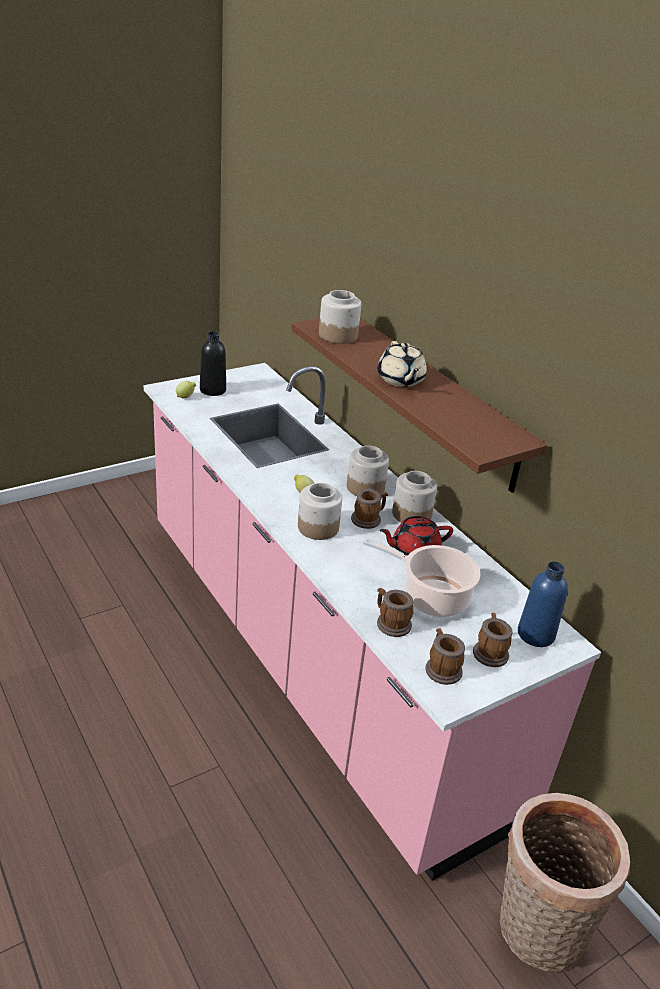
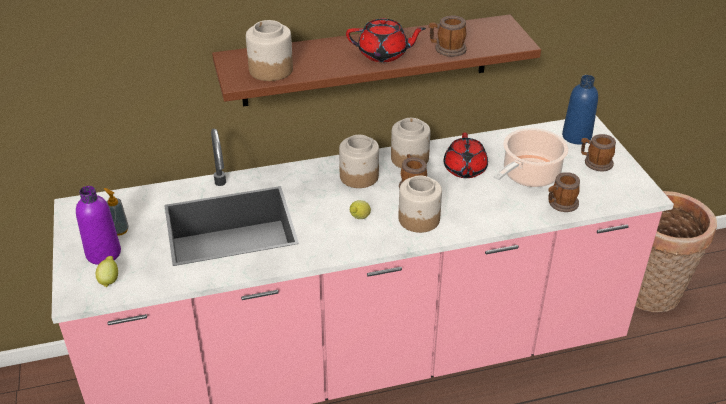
camera: 70 degrees left, 5 degrees up
(213, 390) = (103, 253): black bottle -> purple bottle
(240, 391) = (119, 230): none -> soap dispenser
(400, 380) = (384, 54): beige teapot -> red teapot
(441, 668) = (614, 190): mug -> mug (447, 49)

